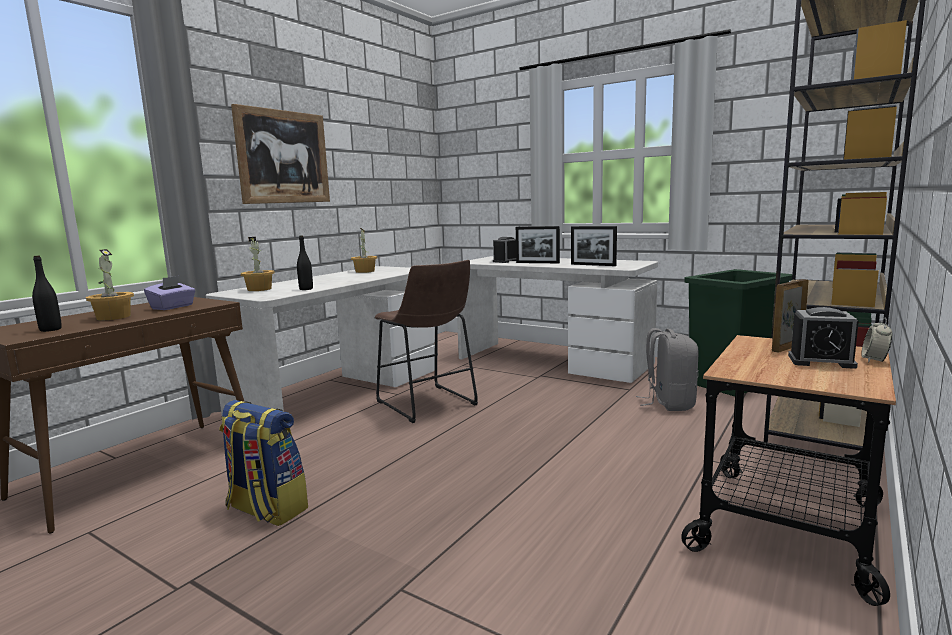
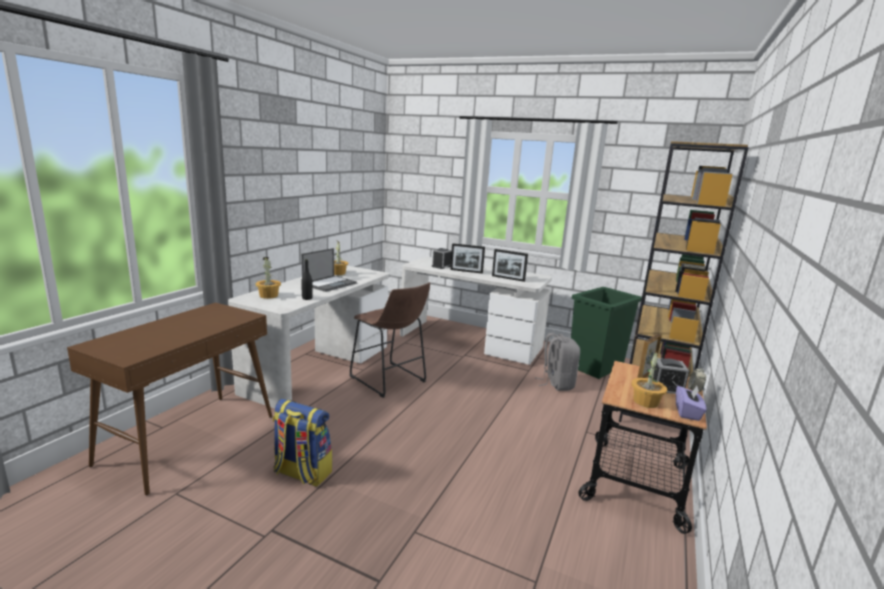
camera: 10 degrees left, 5 degrees up
(50, 329) = (142, 347): black bottle -> none
(113, 317) = (179, 331): potted plant -> potted plant (645, 401)
(173, 307) = (217, 319): purple tissue box -> purple tissue box (687, 412)
(283, 157) = (279, 182): picture -> none
(346, 278) = (330, 284): none -> laptop

